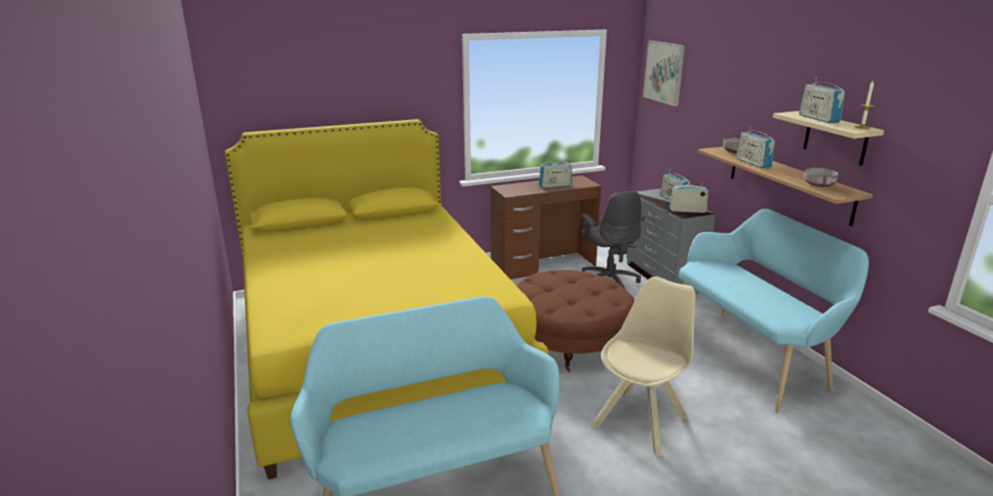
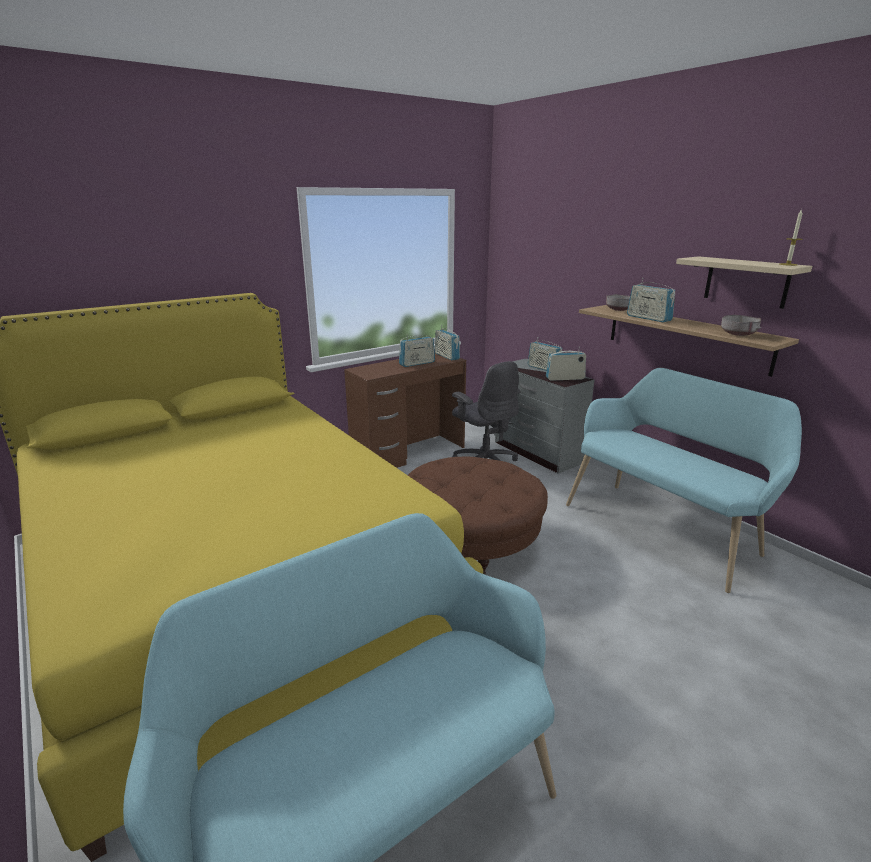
camera: 15 degrees left, 0 degrees up
(641, 420) = (594, 632): beige chair -> none
(664, 72) = (518, 234): picture -> none
(818, 119) = (731, 260): radio -> radio (446, 356)

